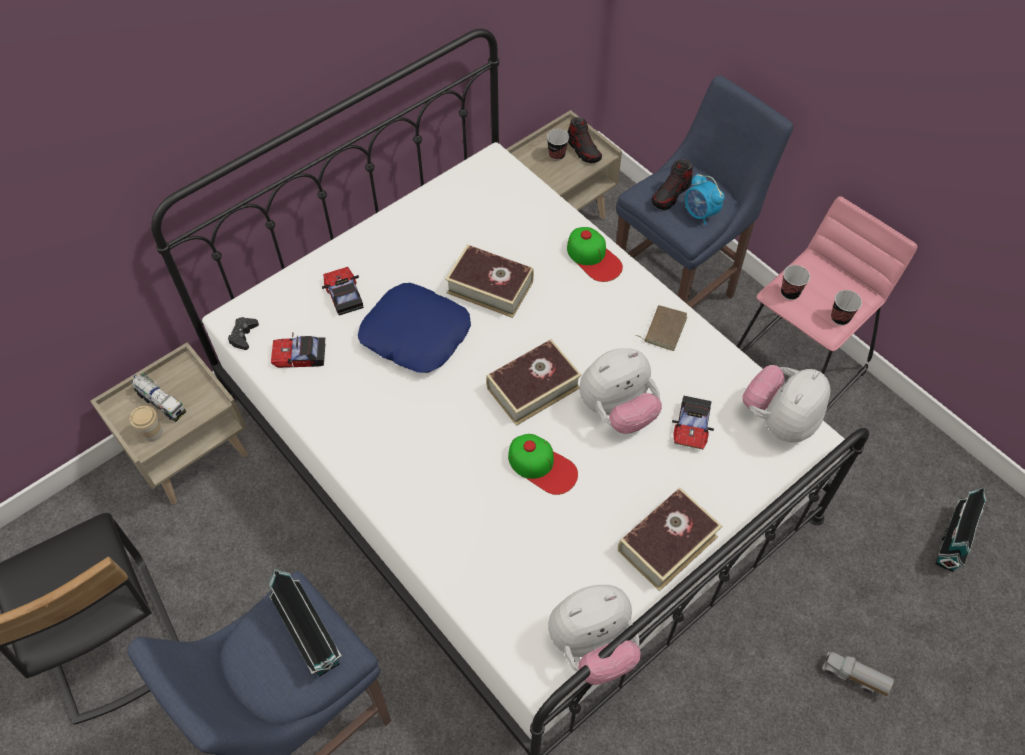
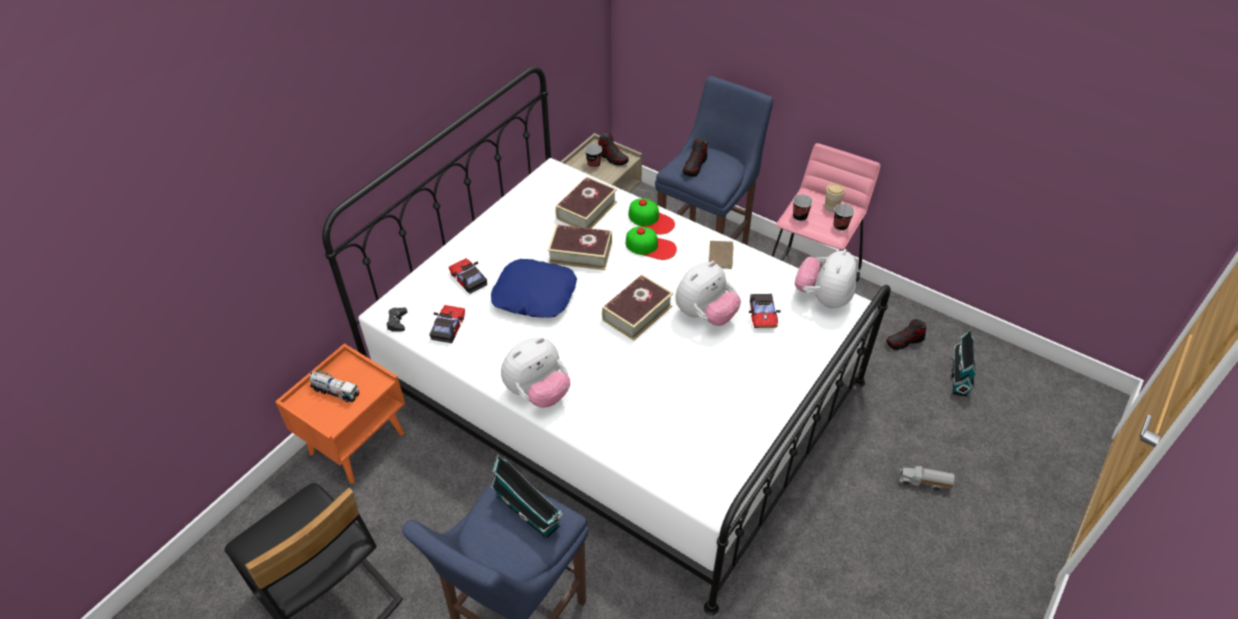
camera: 15 degrees left, 10 degrees down
(152, 433) = (335, 415): cup -> cup (831, 207)
(193, 454) = (357, 442): beige nightstand -> orange nightstand
(300, 355) = (448, 327): toy car -> toy car turned 120 degrees clockwise
(542, 466) = (663, 363): cap -> cap (651, 246)
(592, 646) = (744, 474): plush toy -> plush toy (537, 393)
(667, 543) = (773, 394): book -> book (586, 210)
(700, 214) = (720, 175): alarm clock -> none
(896, 475) = (904, 341): none -> shoe

